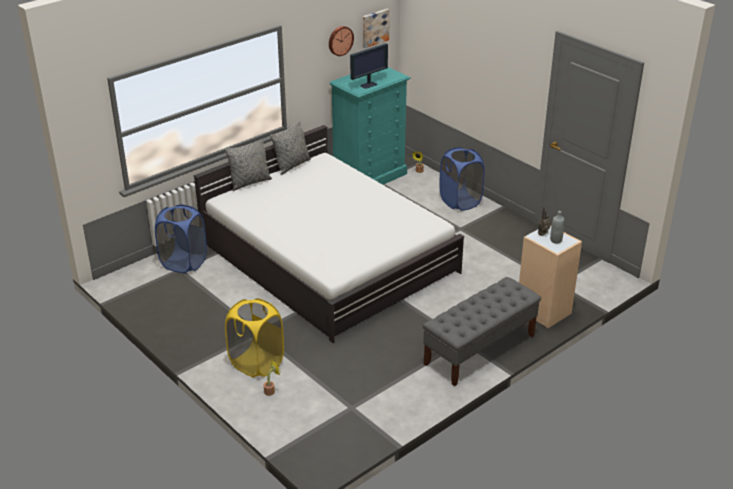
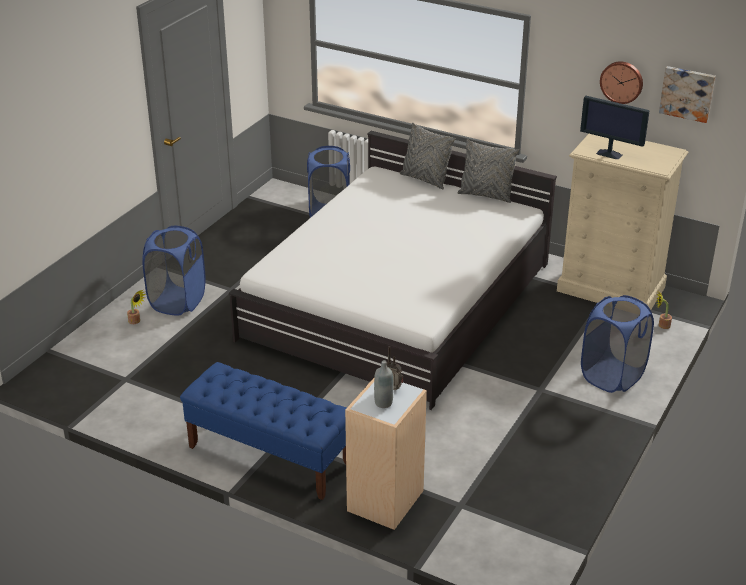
camera: 70 degrees right, 0 degrees up
(256, 363) = (177, 301): yellow laundry basket -> blue laundry basket
(370, 176) = (611, 289): turquoise dresser -> beige dresser
(479, 350) = (269, 455): grey bench -> blue bench

